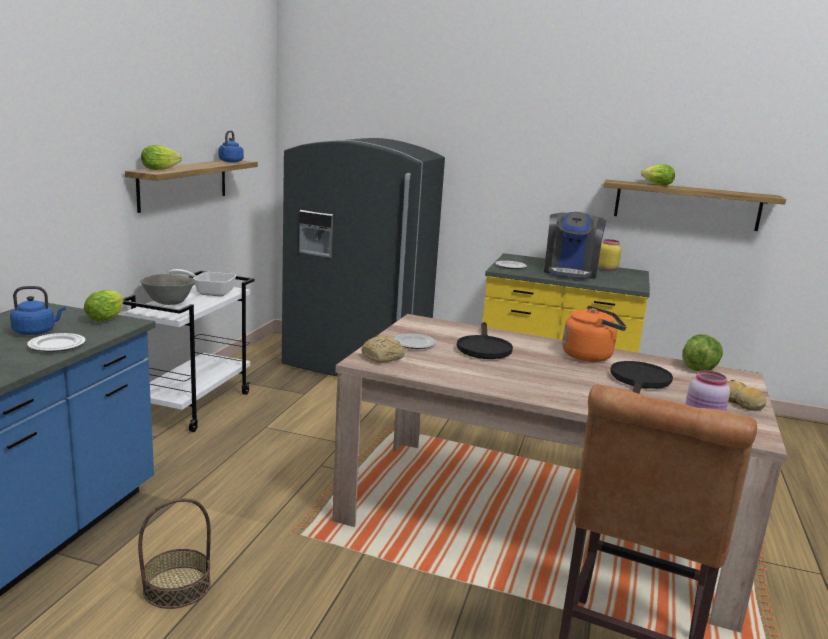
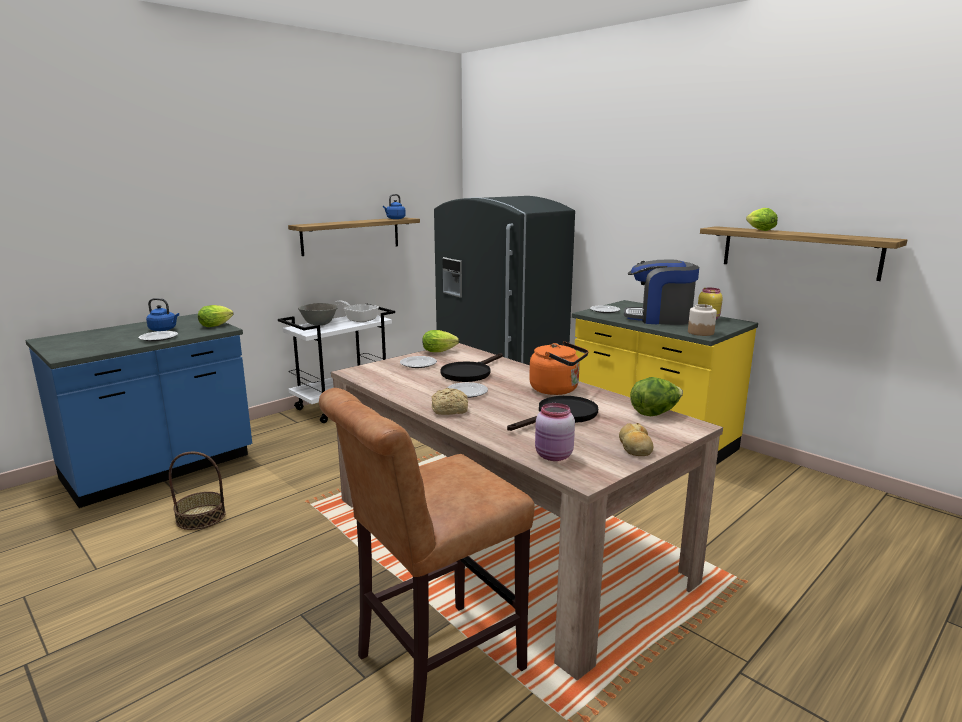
camera: 30 degrees right, 0 degrees up
(162, 169) = (317, 224): lettuce -> lettuce (441, 351)
(383, 357) = (375, 370): bread -> bread (451, 410)
(519, 370) = (467, 392): none -> plate
(570, 272) = (659, 318): coffee machine -> coffee machine turned 60 degrees clockwise
(628, 284) = (700, 332): none -> jar

